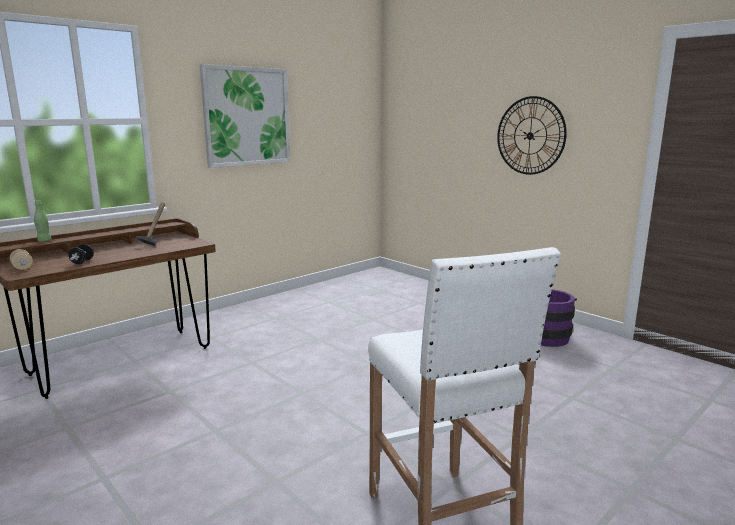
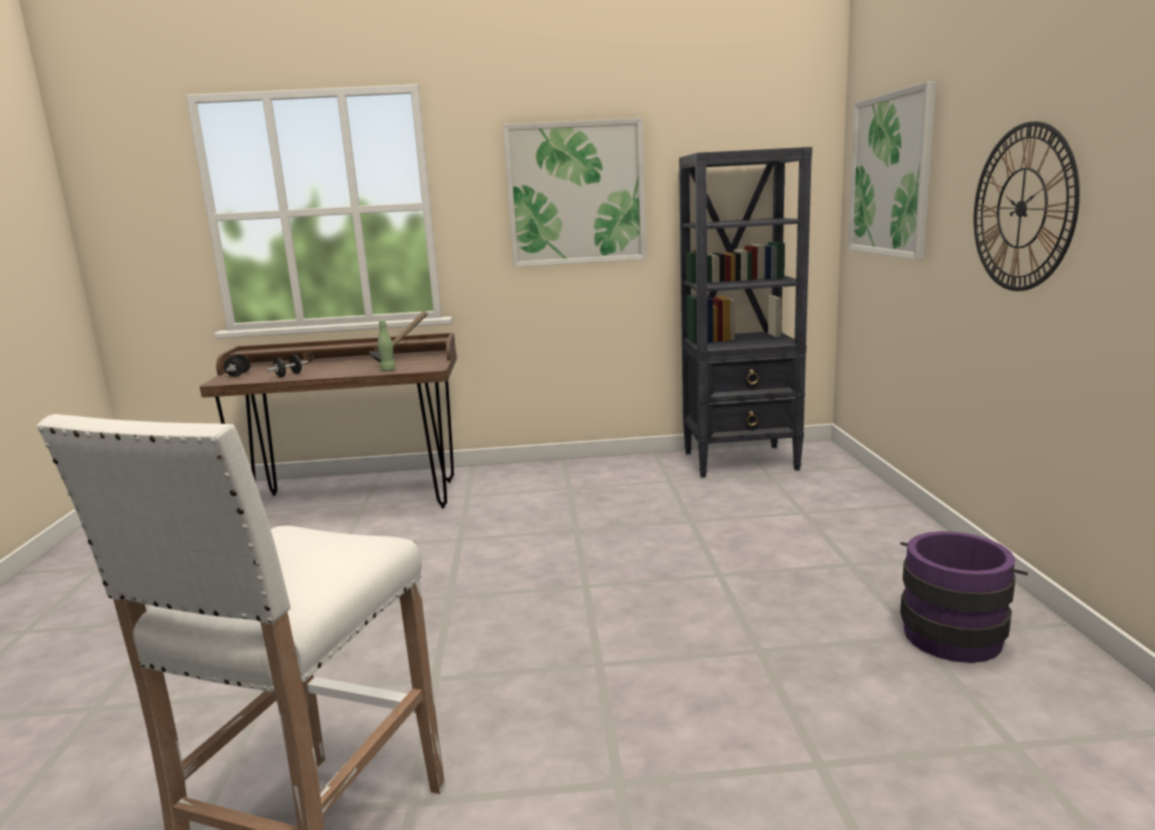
camera: 40 degrees right, 0 degrees up
(22, 267) = (238, 374): beige dumbbell -> black dumbbell
(44, 241) = (287, 347): green bottle -> green bottle (388, 370)
(351, 284) = (741, 461): none -> black bookcase
(427, 115) = (890, 175): none -> picture

